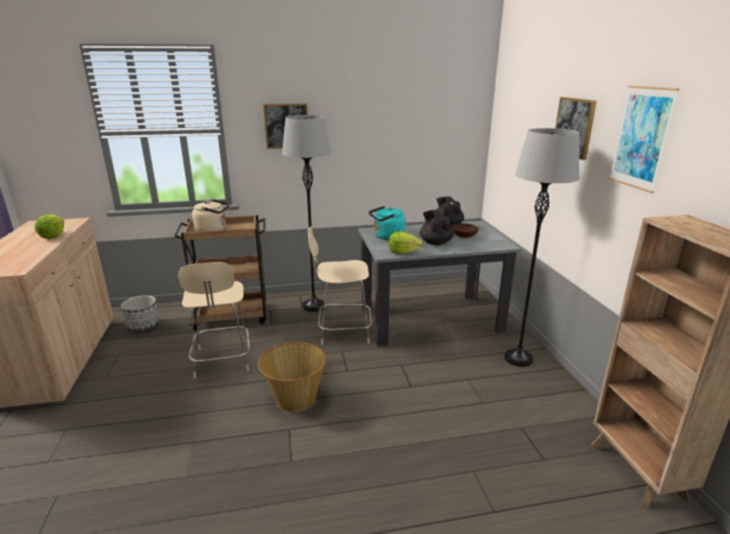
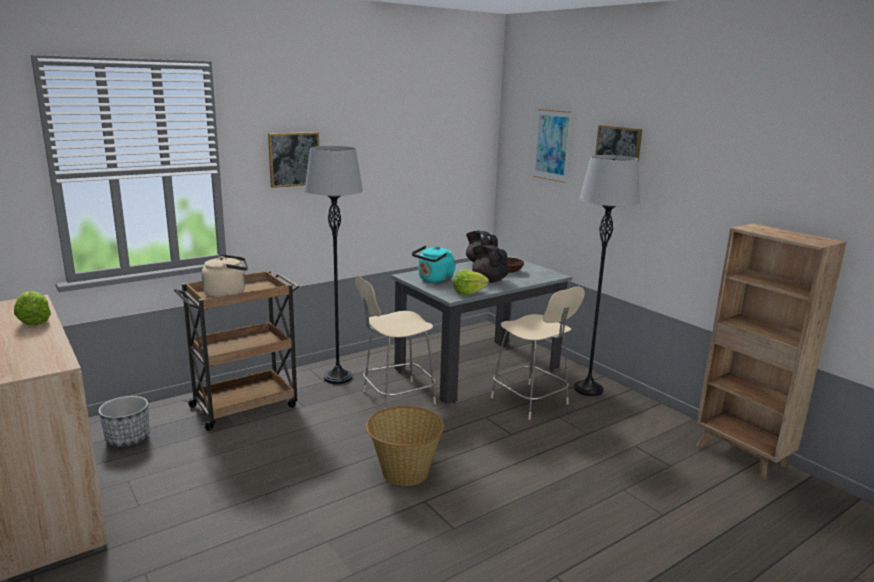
camera: 25 degrees left, 5 degrees down
(222, 361) = (282, 455): beige chair -> beige chair (531, 402)
(641, 138) = (697, 162): picture -> picture (552, 145)

